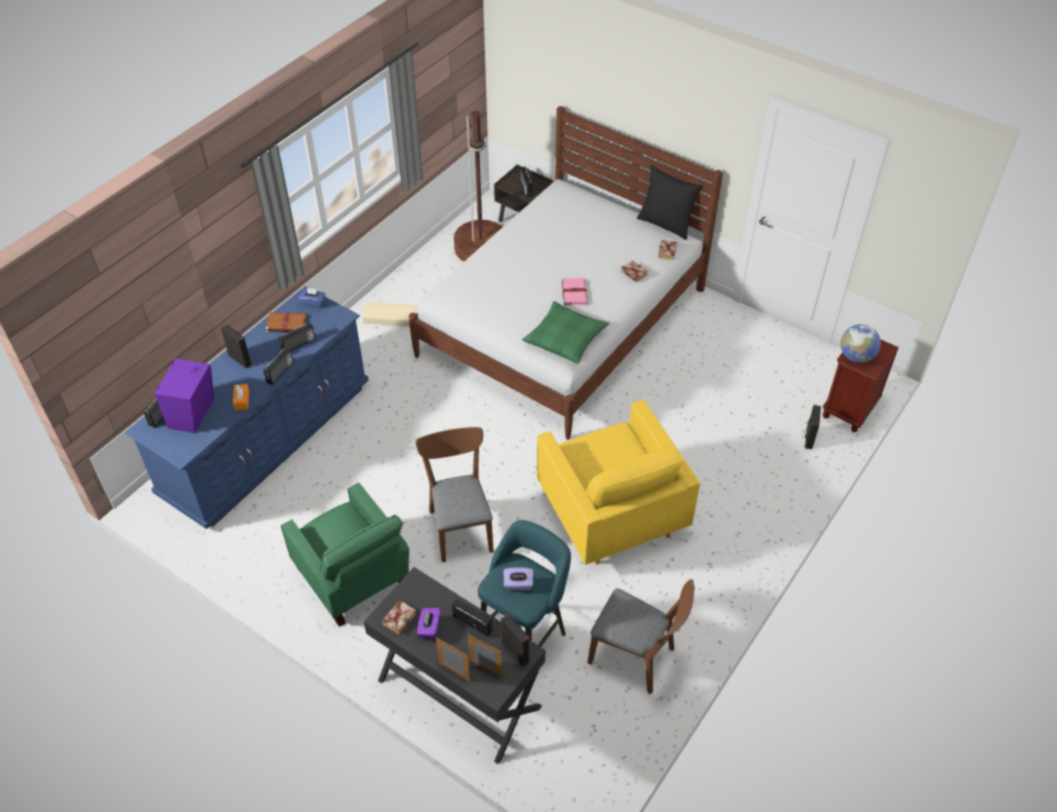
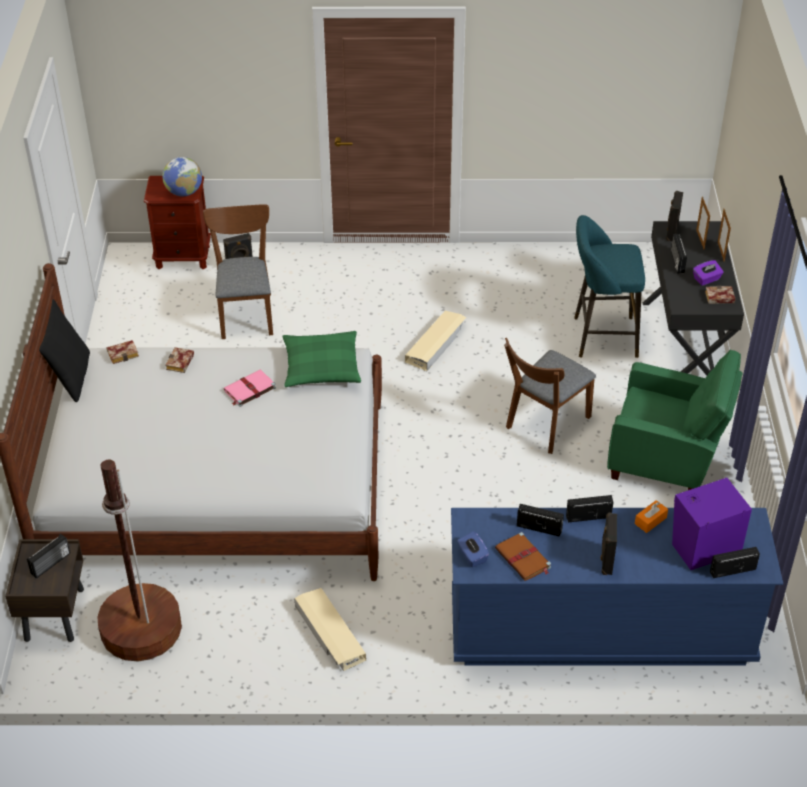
camera: 125 degrees left, 5 degrees down
(354, 579) = (667, 460): green armchair -> green armchair turned 90 degrees clockwise
(518, 584) = (618, 260): purple tissue box -> none
(610, 513) = (436, 344): yellow armchair -> beige storage box
(637, 658) = (553, 274): brown chair -> brown chair (245, 312)

